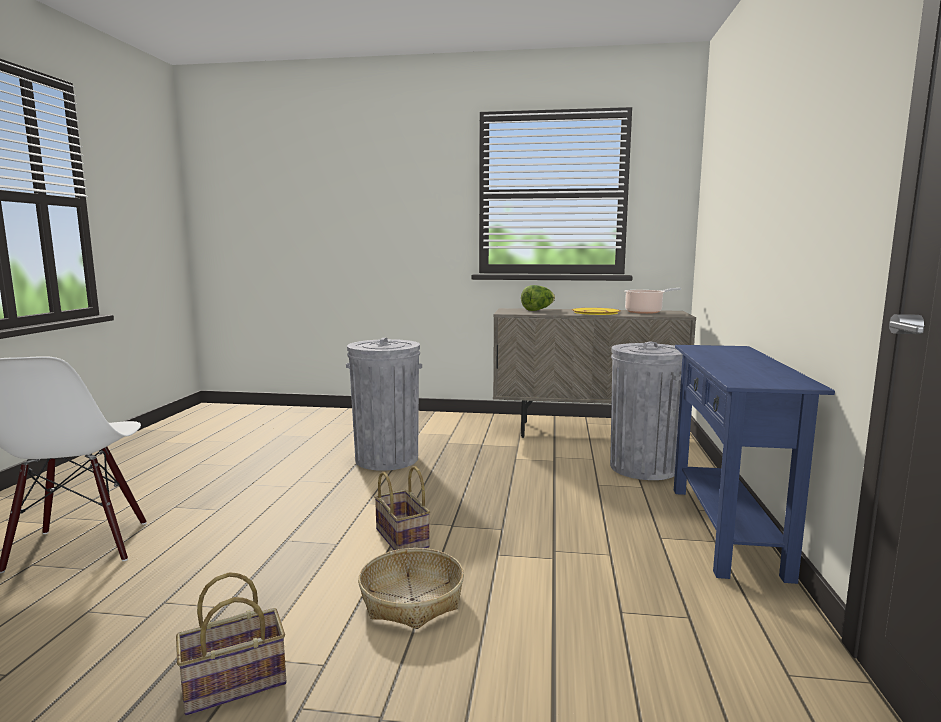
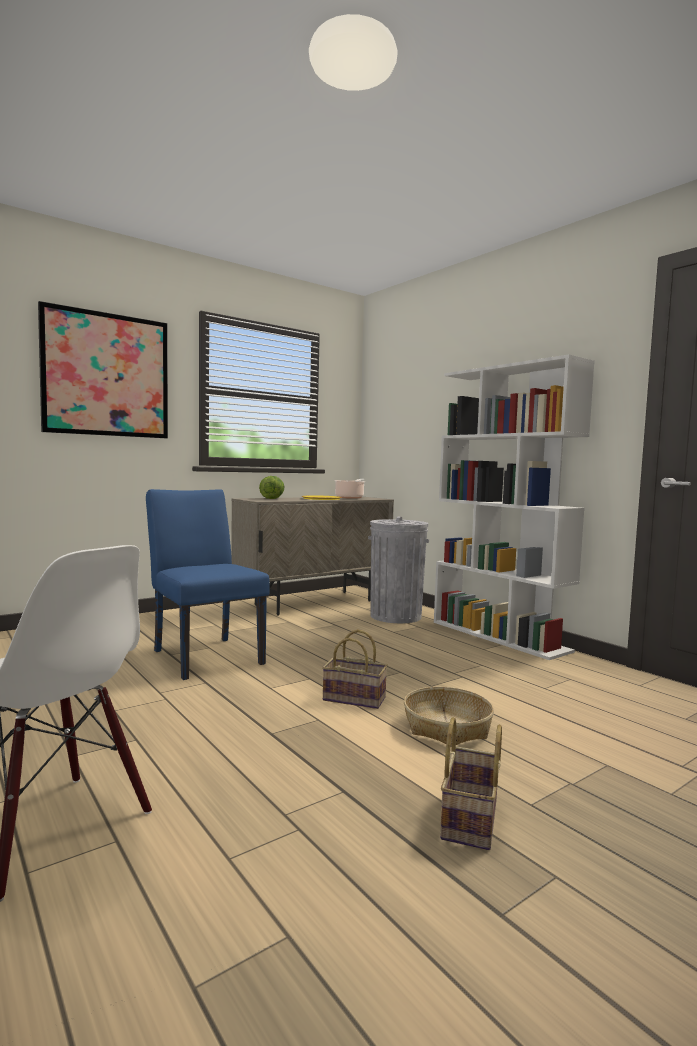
camera: 45 degrees left, 5 degrees down
(387, 459) = (204, 654): grey trash can -> blue chair
(391, 192) = (106, 375): none -> picture
(725, 529) = (499, 636): blue console table -> white bookcase

